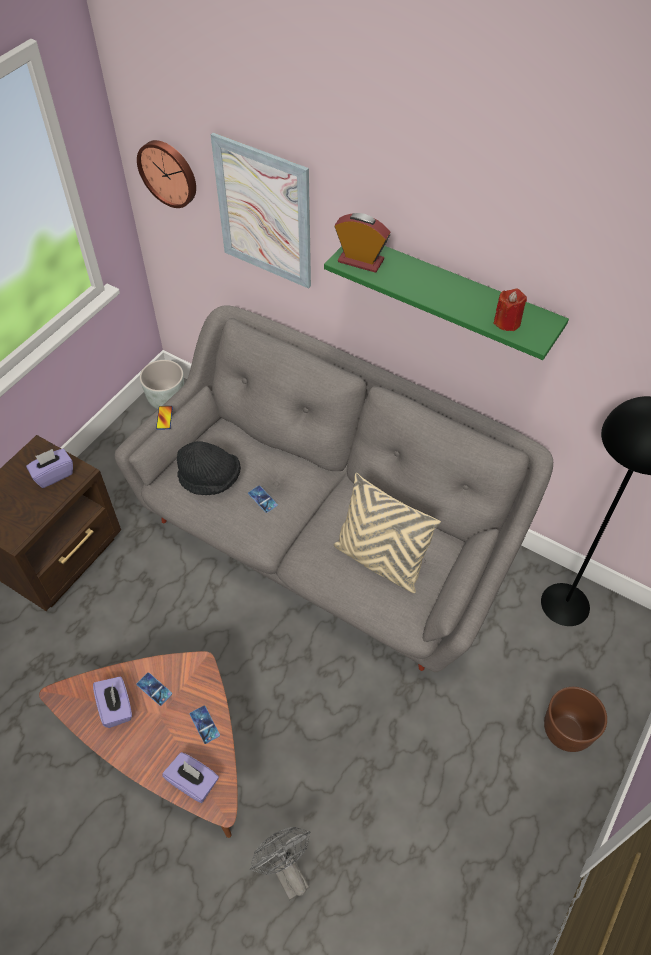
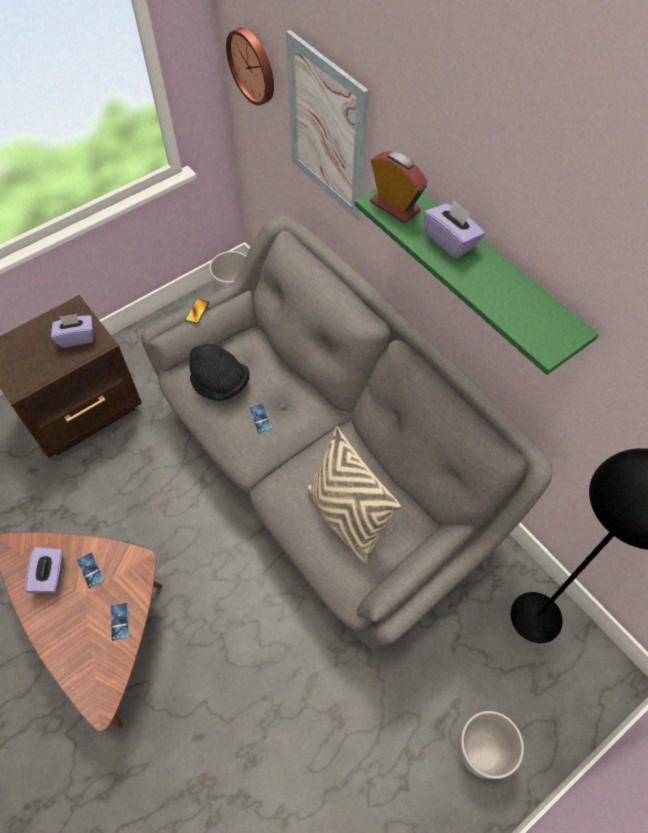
camera: 20 degrees right, 5 degrees up
(193, 782) = (86, 674): purple tissue box -> purple tissue box (450, 241)
(286, 870) = (156, 781): grey fan -> none
(507, 322) = (524, 319): red candle -> none
(566, 732) = (482, 751): brown planter -> grey planter

